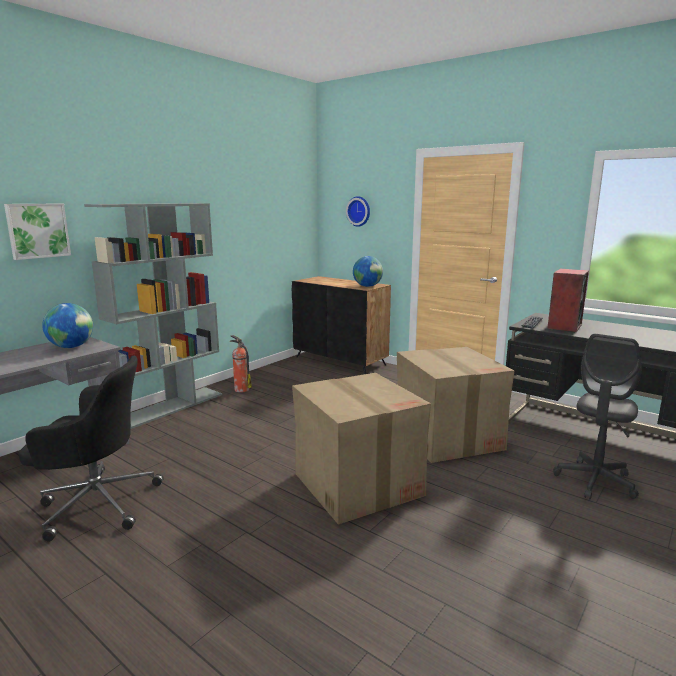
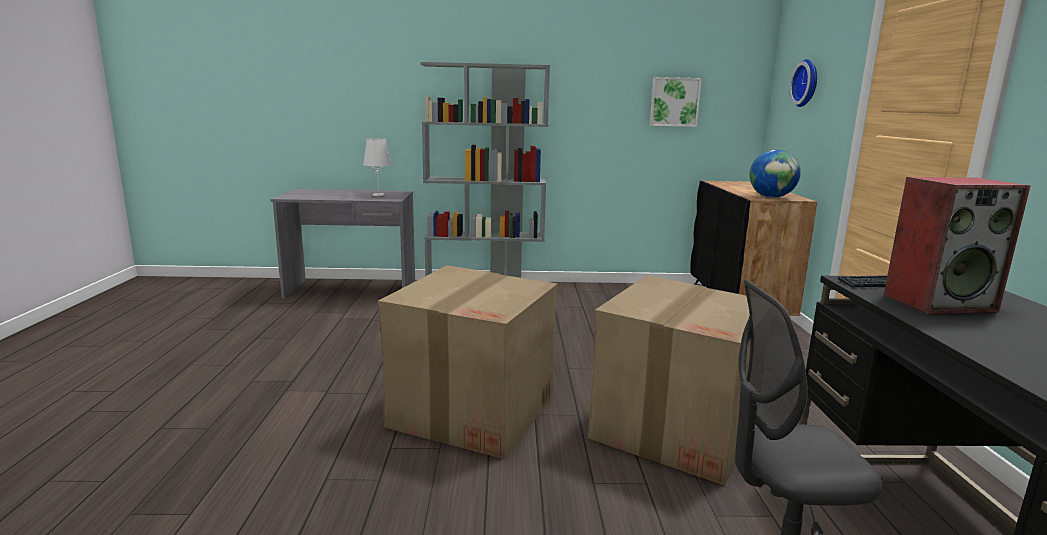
camera: 50 degrees right, 0 degrees up
(37, 230) = (384, 87): picture -> picture (674, 102)
(71, 347) = (378, 195): globe -> white table lamp
(97, 503) = (310, 326): black office chair -> none
(241, 389) = (568, 294): fire extinguisher -> none

